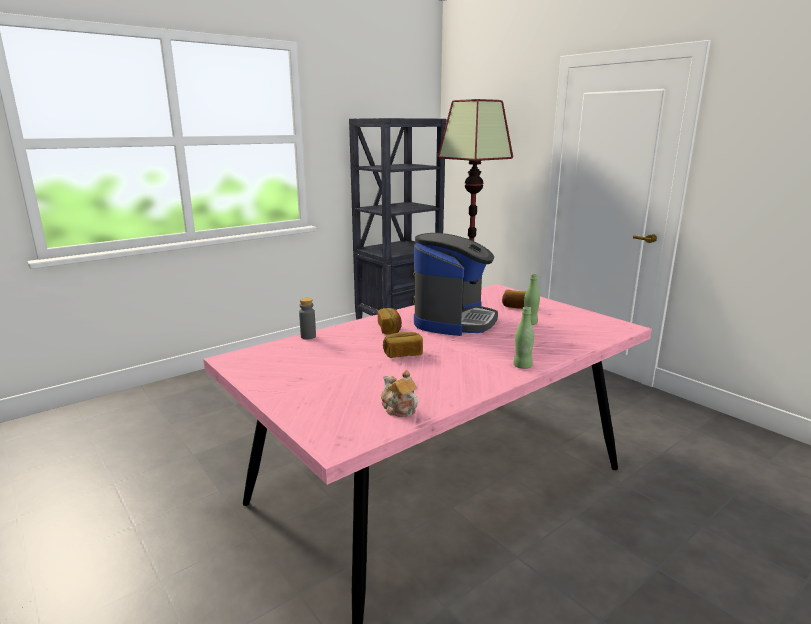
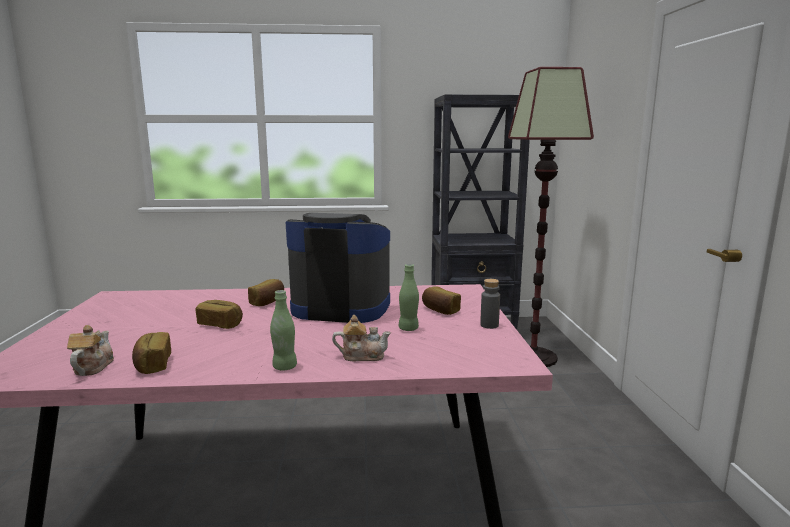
camera: 35 degrees right, 5 degrees down
(308, 336) = (197, 292): grey bottle -> grey bottle (489, 325)
(437, 393) = (152, 365): none -> bread
(454, 320) = (341, 308): coffee machine -> coffee machine turned 135 degrees counterclockwise
(546, 346) = (362, 356): none -> teapot

